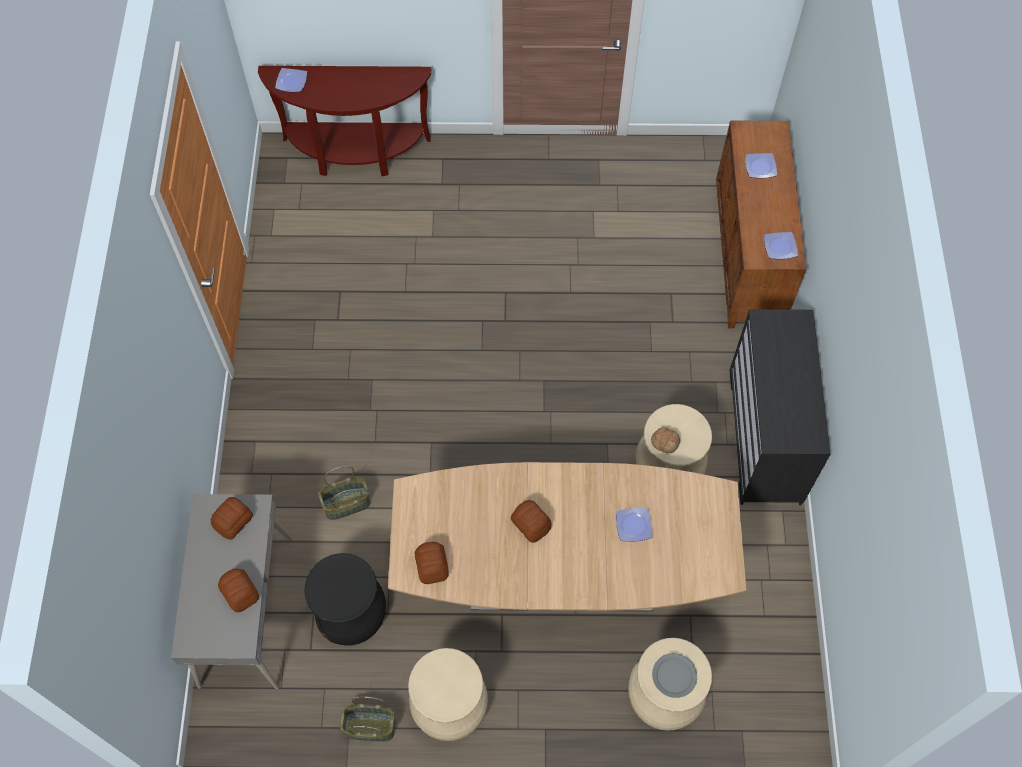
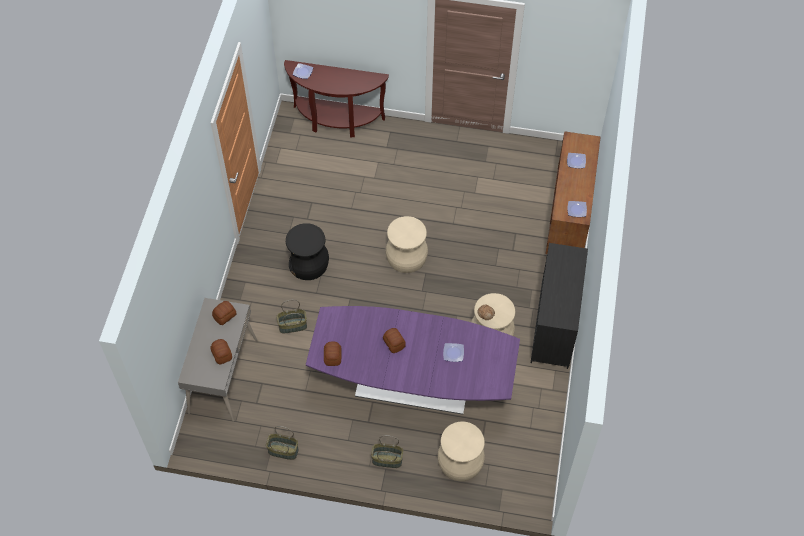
camera: 10 degrees right, 5 degrees down
(351, 612) = (284, 386): black stool -> black stool (309, 264)
(449, 706) = (331, 447): beige stool -> beige stool (406, 257)
(545, 713) = (387, 460): none -> basket
(562, 575) = (413, 386): brown dining table -> purple dining table
(674, 675) = (461, 442): grey plate -> none

